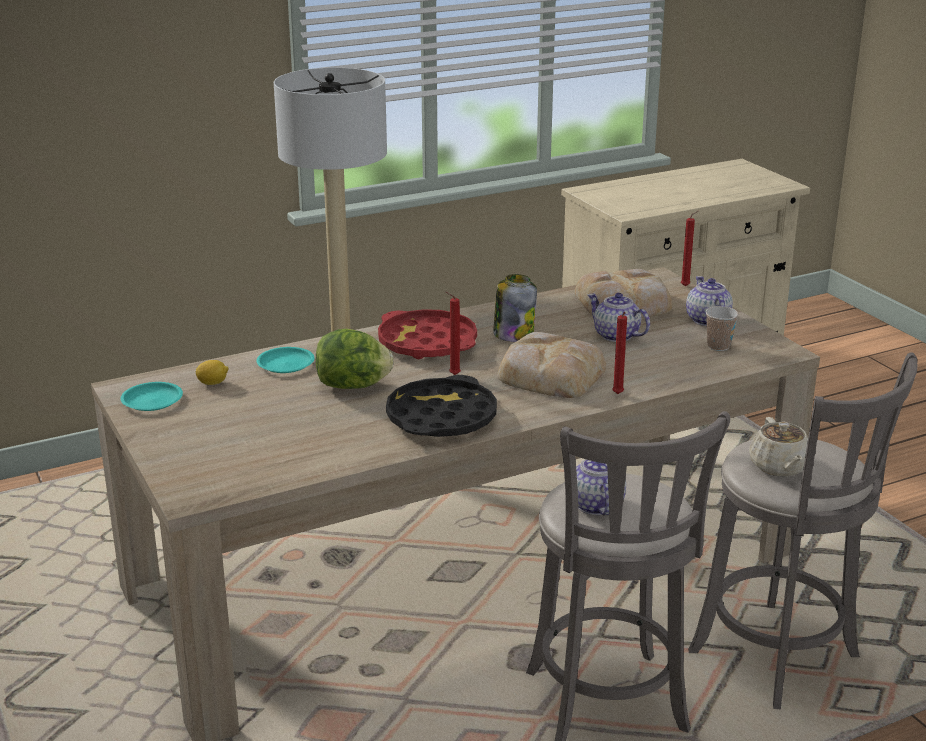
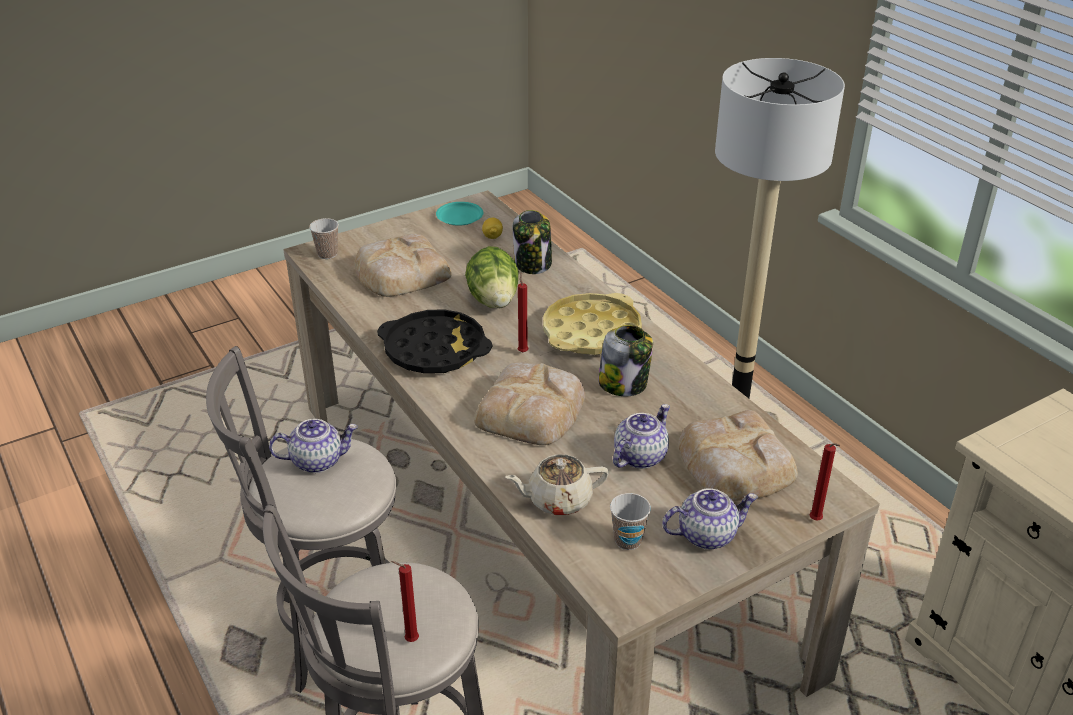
camera: 85 degrees right, 10 degrees up
(201, 486) = (327, 254): none -> cup
(272, 437) = (400, 273): none -> bread
(285, 364) = (533, 264): turquoise plate -> jar
(427, 343) = (591, 332): red tray -> yellow tray
(618, 395) = (488, 456): red candle -> red candle (409, 640)
(779, 467) = (382, 596): beige teapot -> beige teapot (558, 500)

